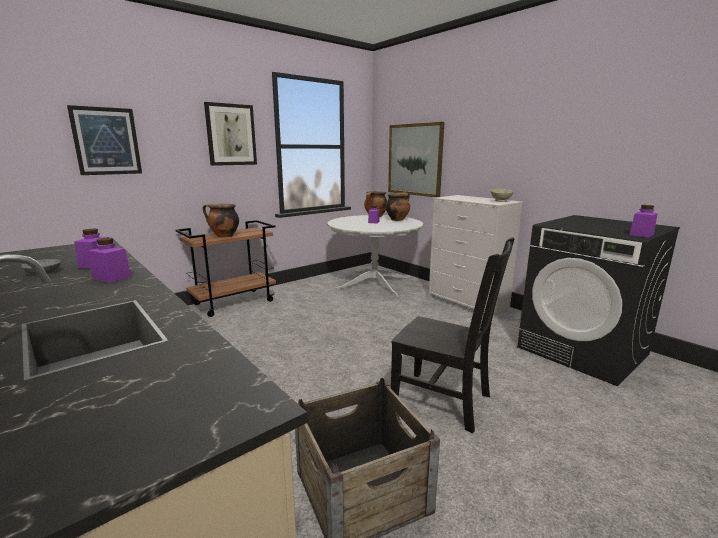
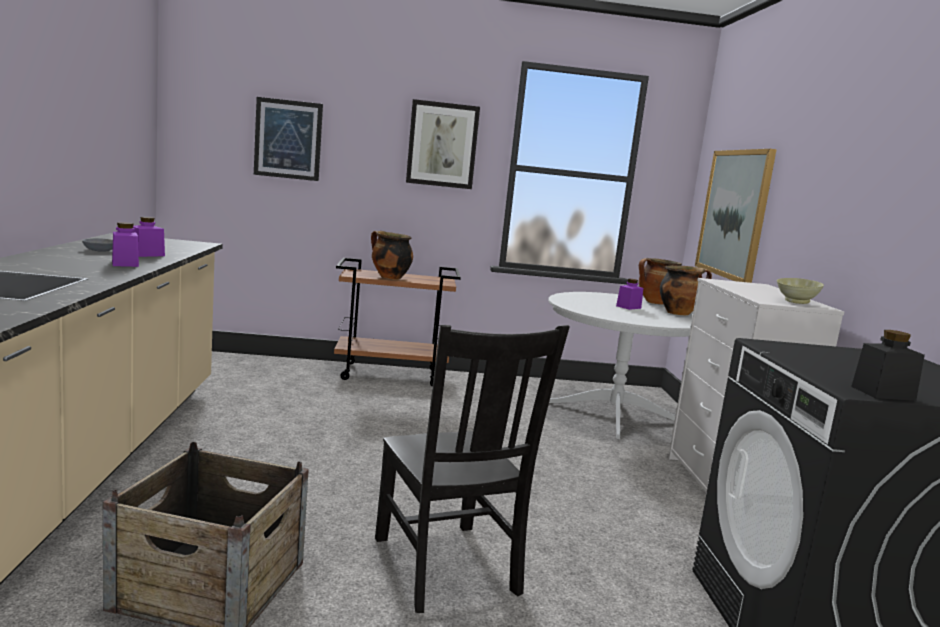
camera: 35 degrees right, 5 degrees down
(641, 234) = (883, 393): purple jar -> black jar

